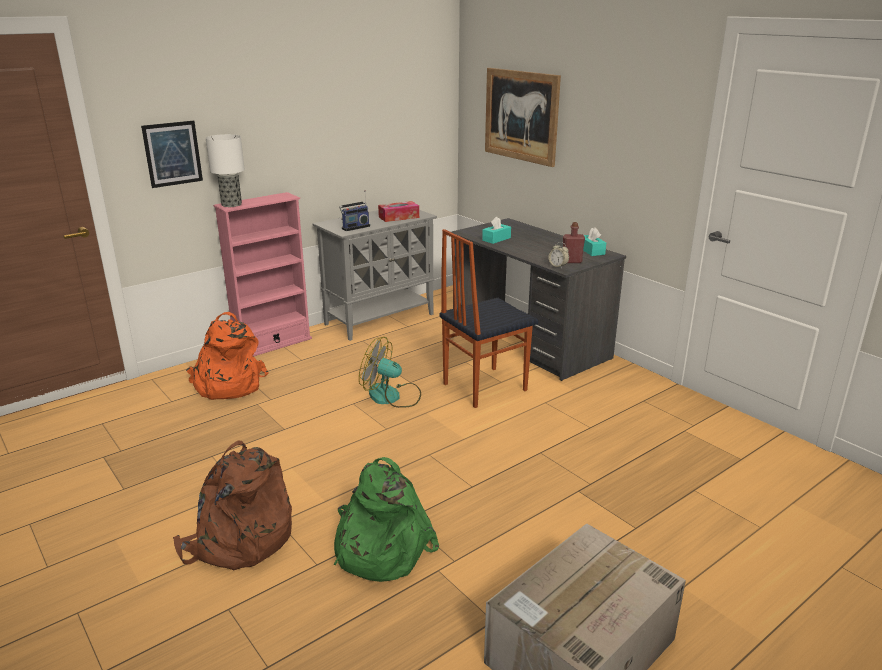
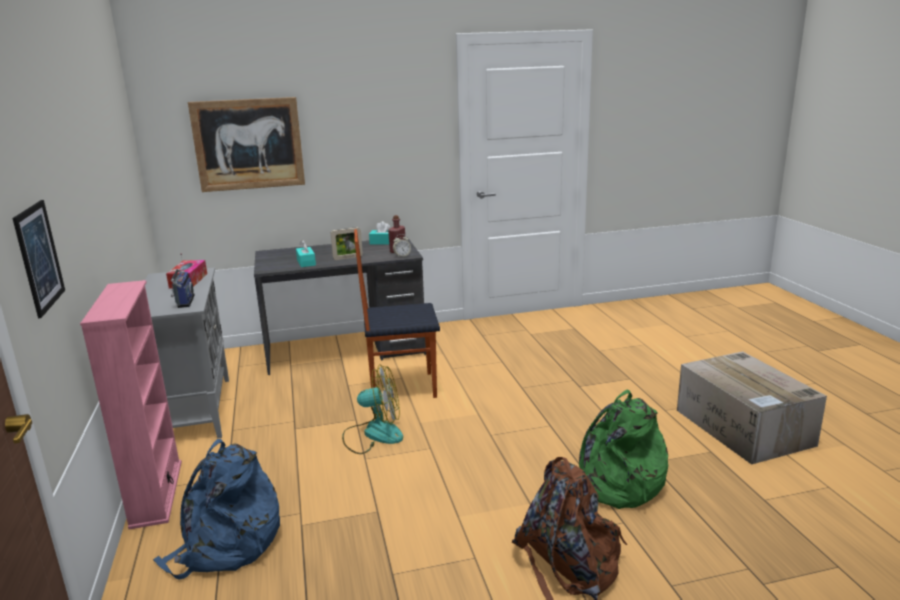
camera: 65 degrees left, 5 degrees down
(227, 385) = (226, 544): orange backpack -> blue backpack
(231, 204) = (107, 312): table lamp -> none
(392, 396) = (373, 434): fan -> fan turned 135 degrees counterclockwise
(483, 387) = (402, 387): chair -> chair turned 90 degrees clockwise
(526, 249) = (348, 258): none -> picture frame

